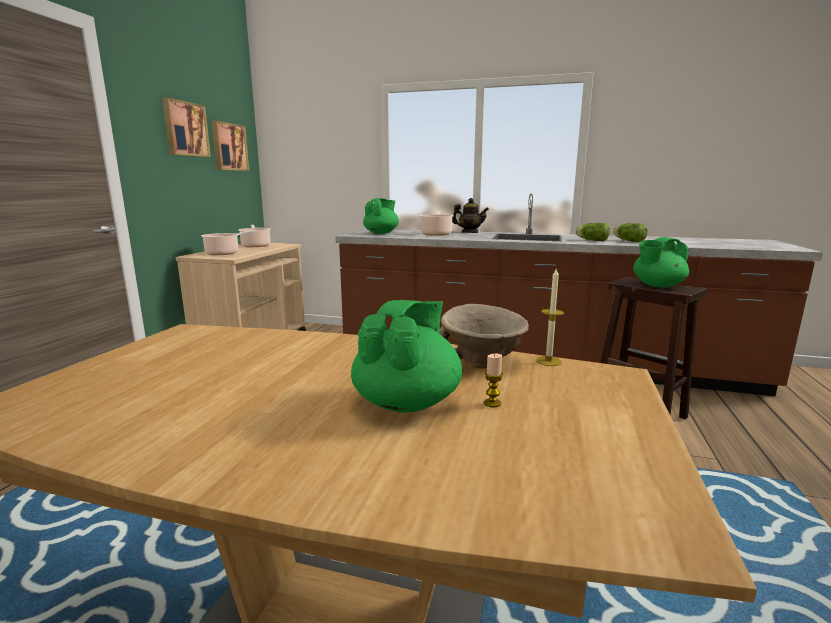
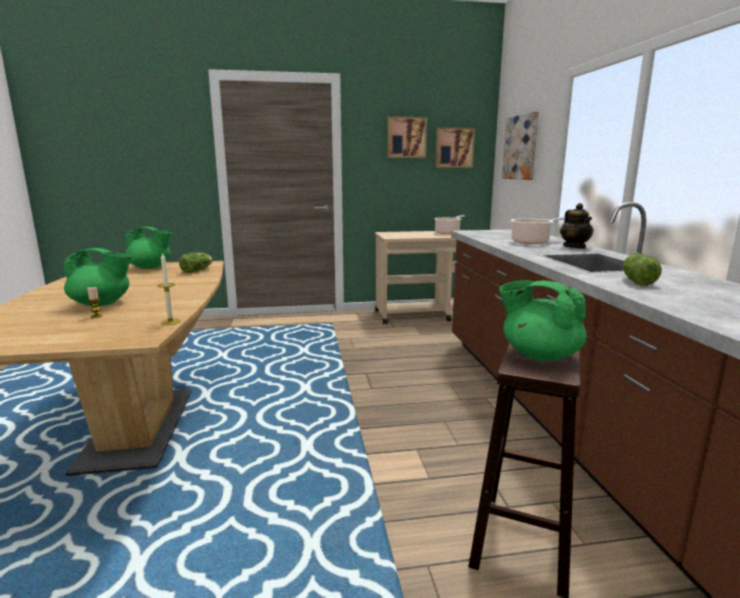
camera: 65 degrees right, 0 degrees up
(224, 253) = (404, 234): cooking pot -> none
(315, 151) = (521, 147): none -> picture
(381, 233) = (496, 234): green teapot -> green teapot (150, 267)
(483, 363) = (163, 309): beige bowl -> none
(628, 240) = (691, 295): lettuce -> lettuce (198, 270)

